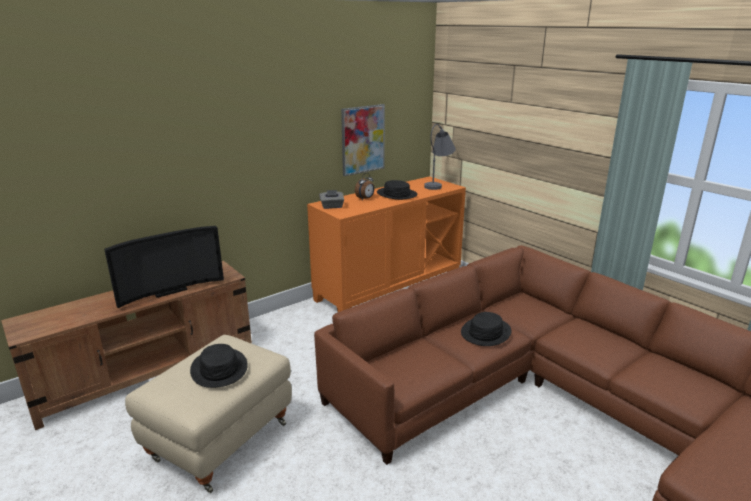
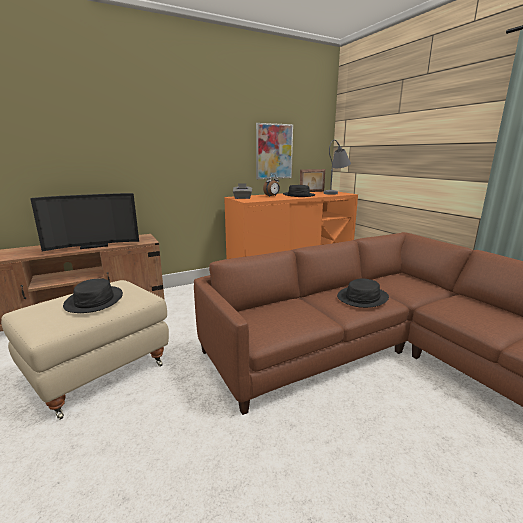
camera: 10 degrees right, 5 degrees down
(409, 183) = (312, 192): none -> picture frame

